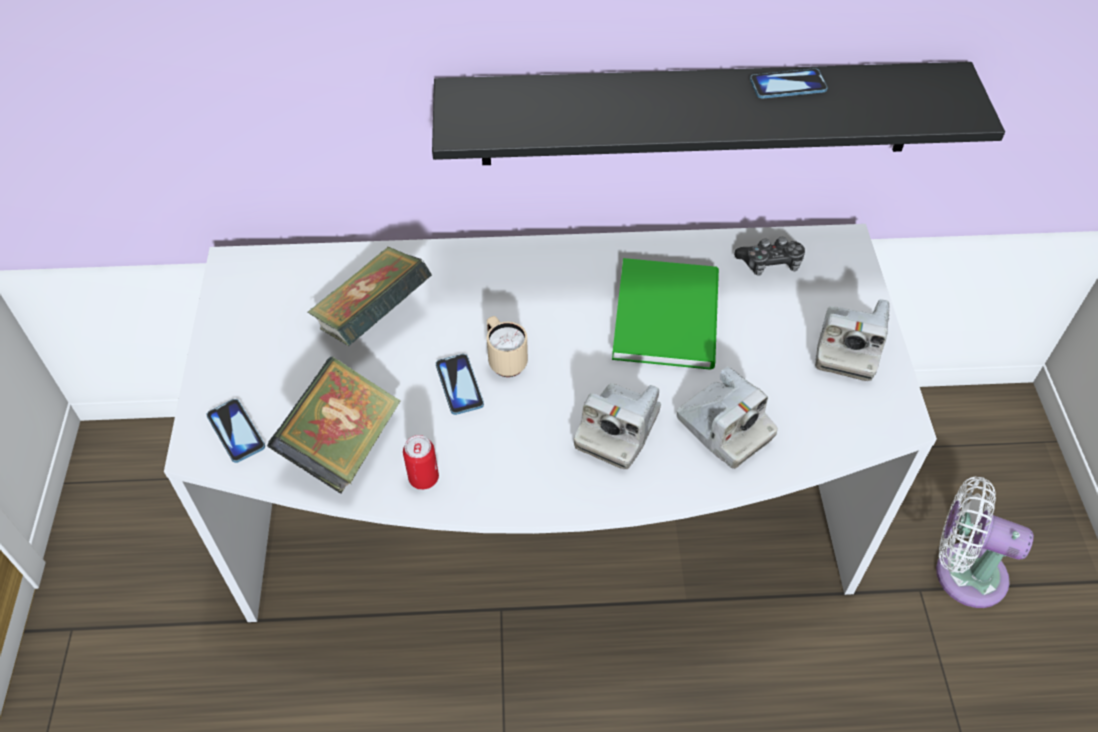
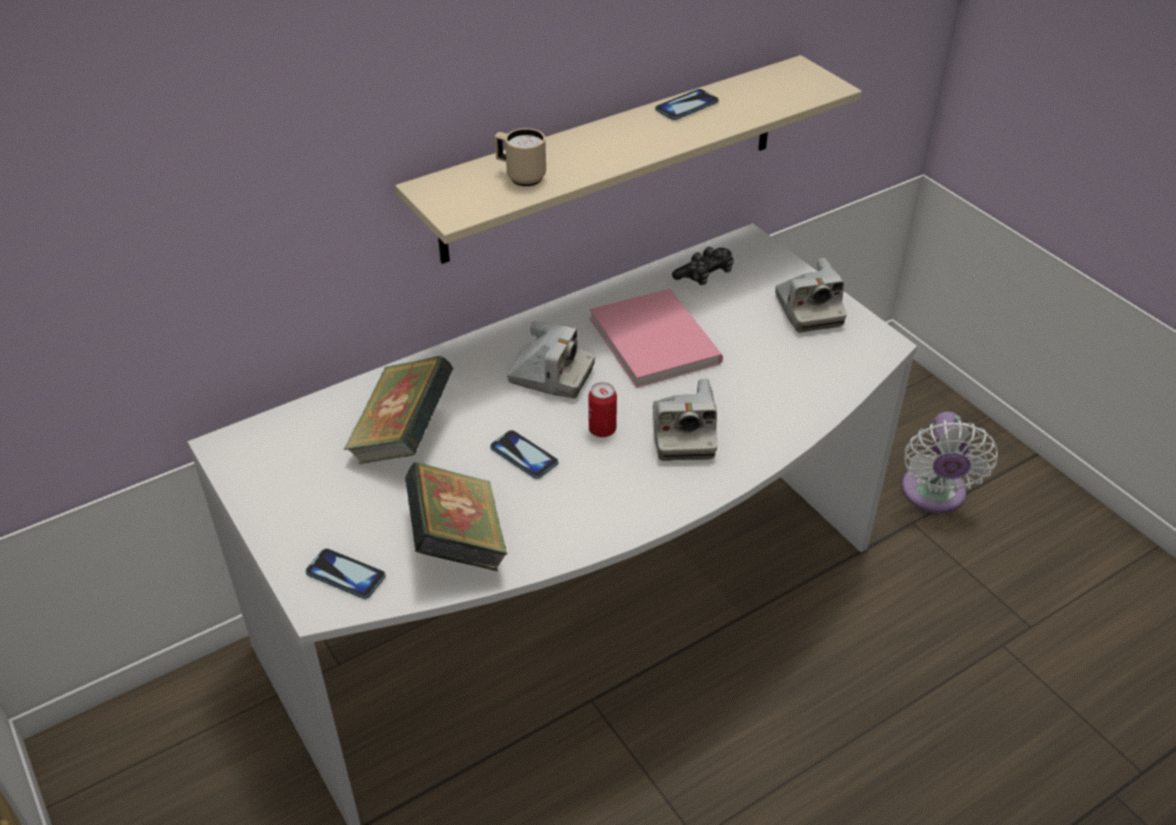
camera: 30 degrees left, 10 degrees down
(423, 478) = (551, 536): can -> can (602, 430)
(504, 360) = (548, 422): beige mug -> beige mug (520, 177)
(670, 313) = (655, 337): green book -> pink book
(698, 114) = (613, 158): black shelf -> beige shelf
(724, 429) = (763, 400): camera -> camera (550, 376)
(962, 572) = (933, 495): white fan -> white fan turned 75 degrees counterclockwise

